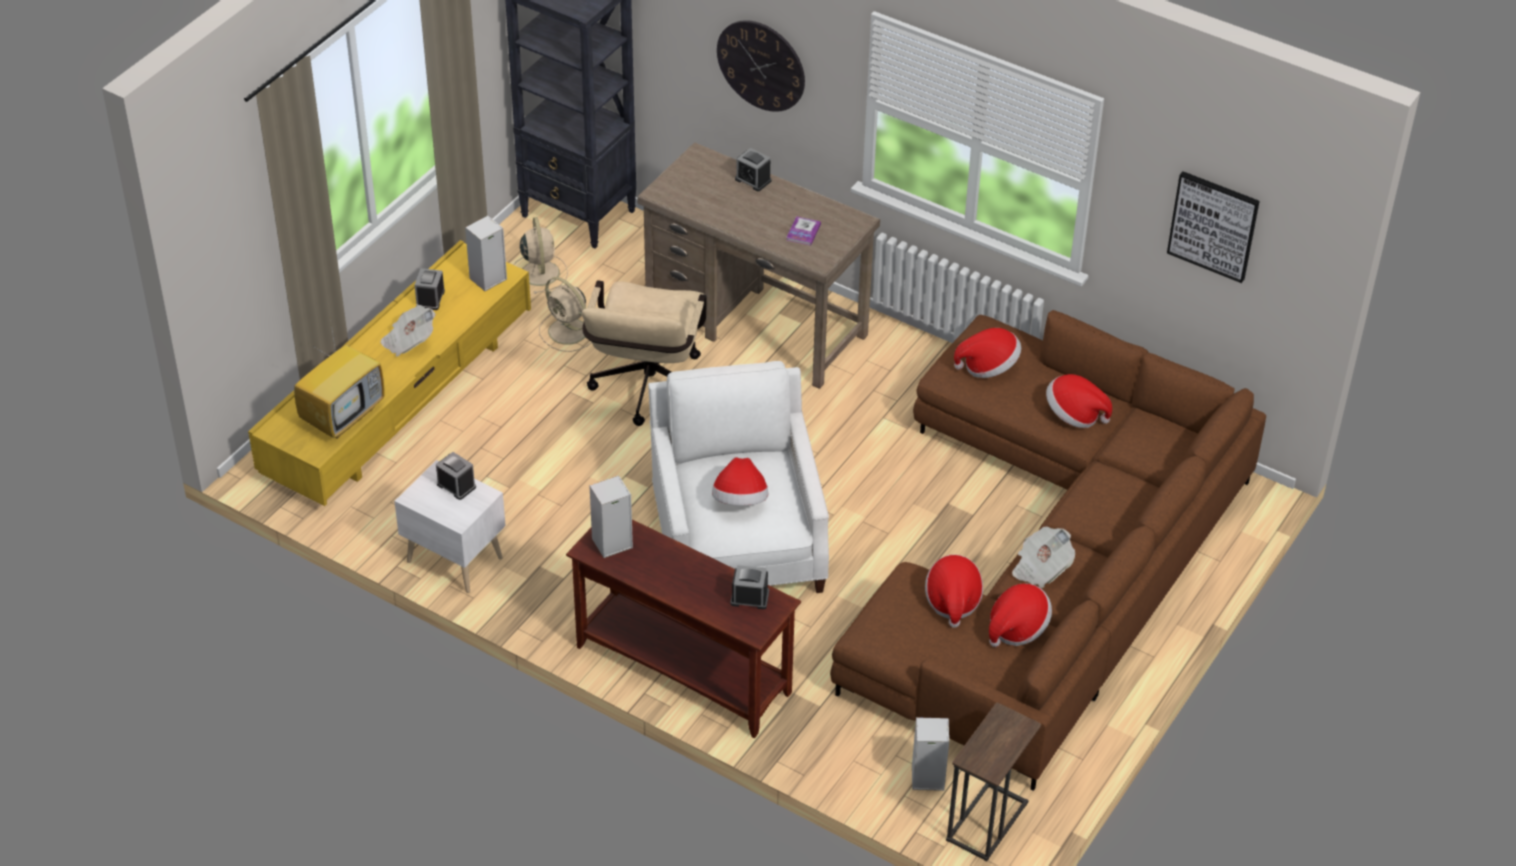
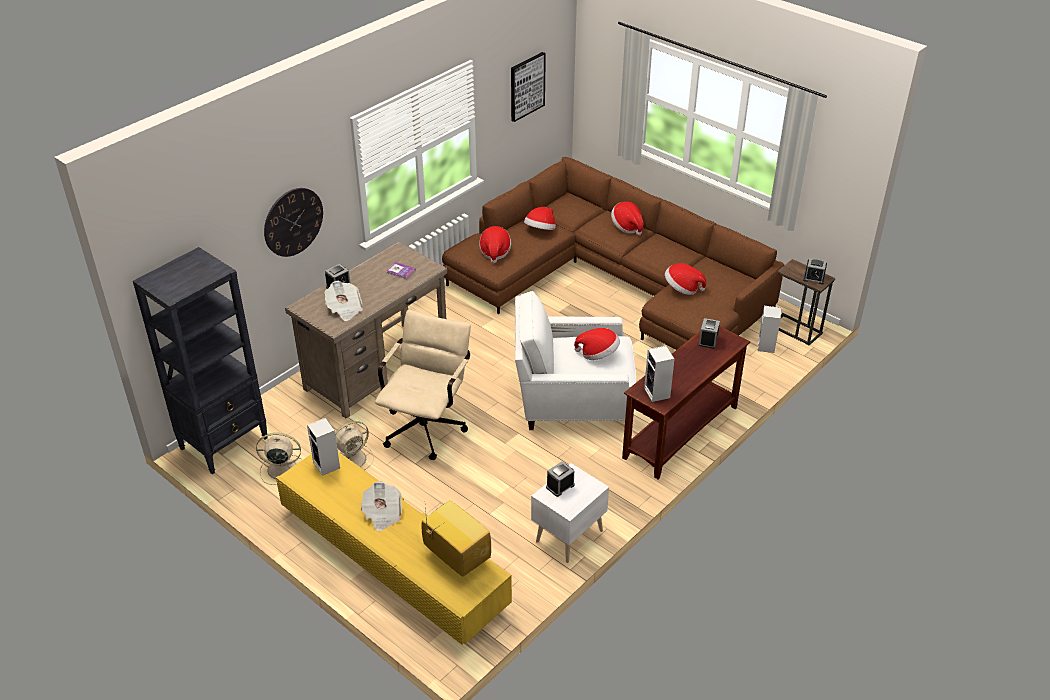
camera: 80 degrees left, 5 degrees down
(430, 298) = (337, 499): alarm clock -> alarm clock (814, 278)
(647, 392) = (427, 425): beige office chair -> beige office chair turned 90 degrees counterclockwise
(1017, 627) = (704, 270): hat -> hat (627, 226)
(1041, 568) = (660, 256): newspaper -> newspaper (344, 309)

